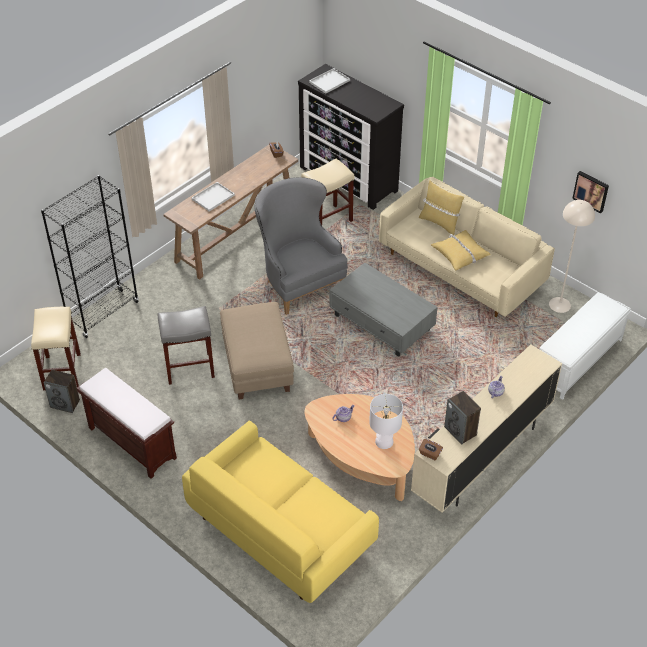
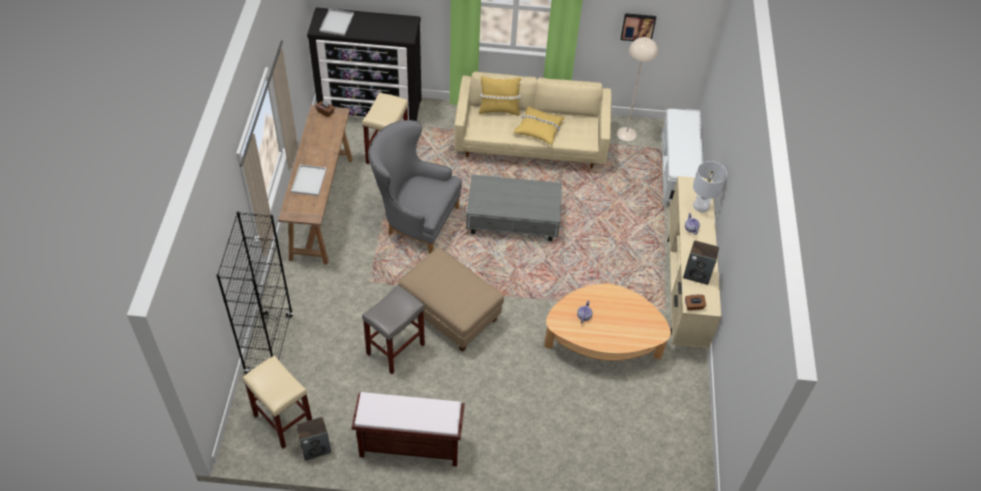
camera: 40 degrees left, 5 degrees up
(280, 530) = (598, 440): yellow sofa -> none
(384, 442) = (632, 317): white table lamp -> white table lamp (701, 206)

